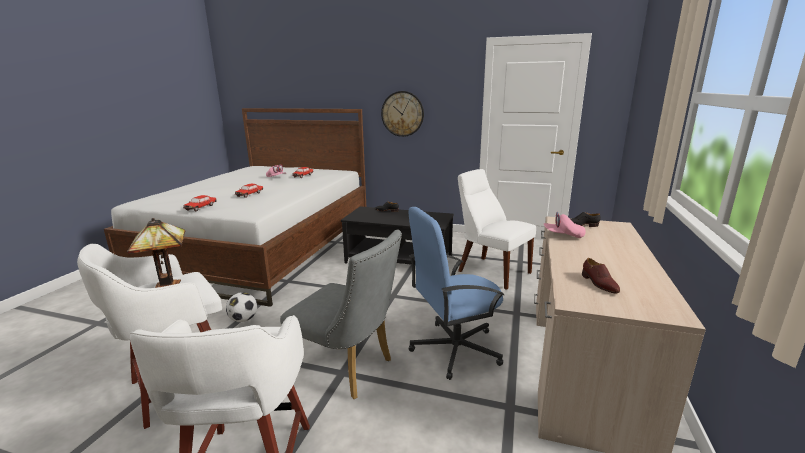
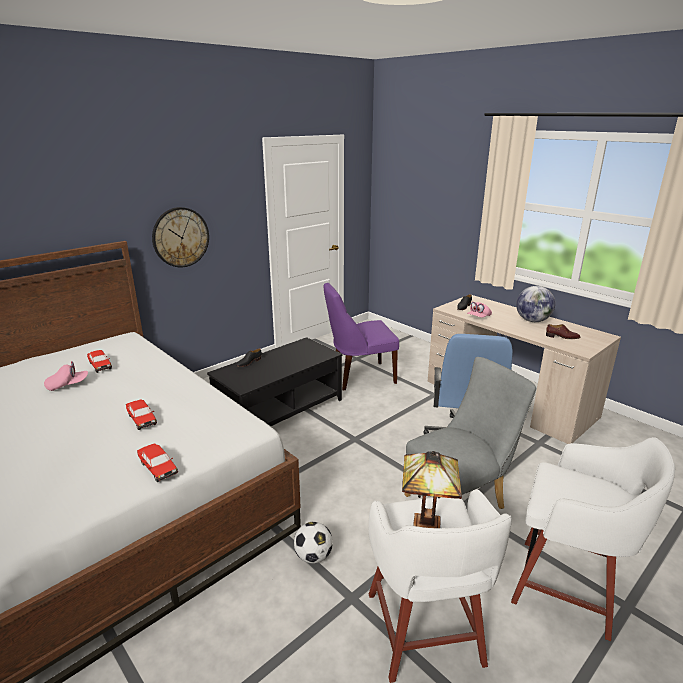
camera: 60 degrees left, 5 degrees up
(491, 271) = (359, 376): white chair -> purple chair
(619, 261) = (532, 321): none -> globe

